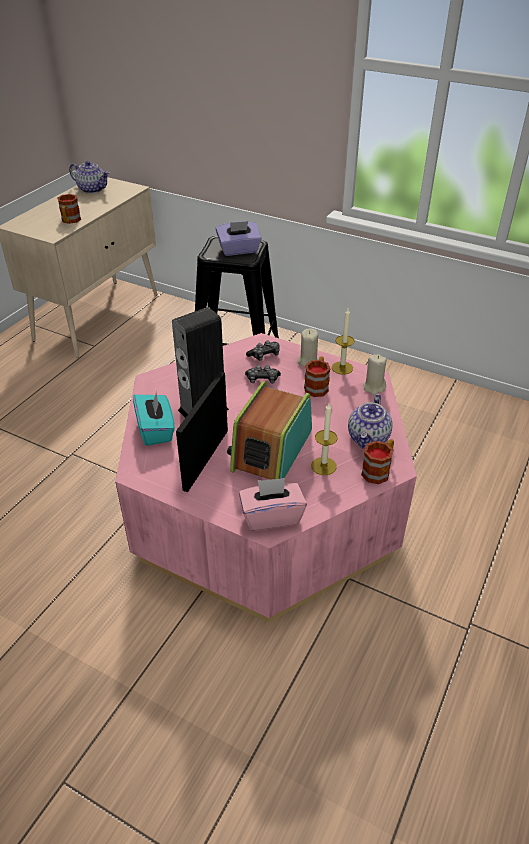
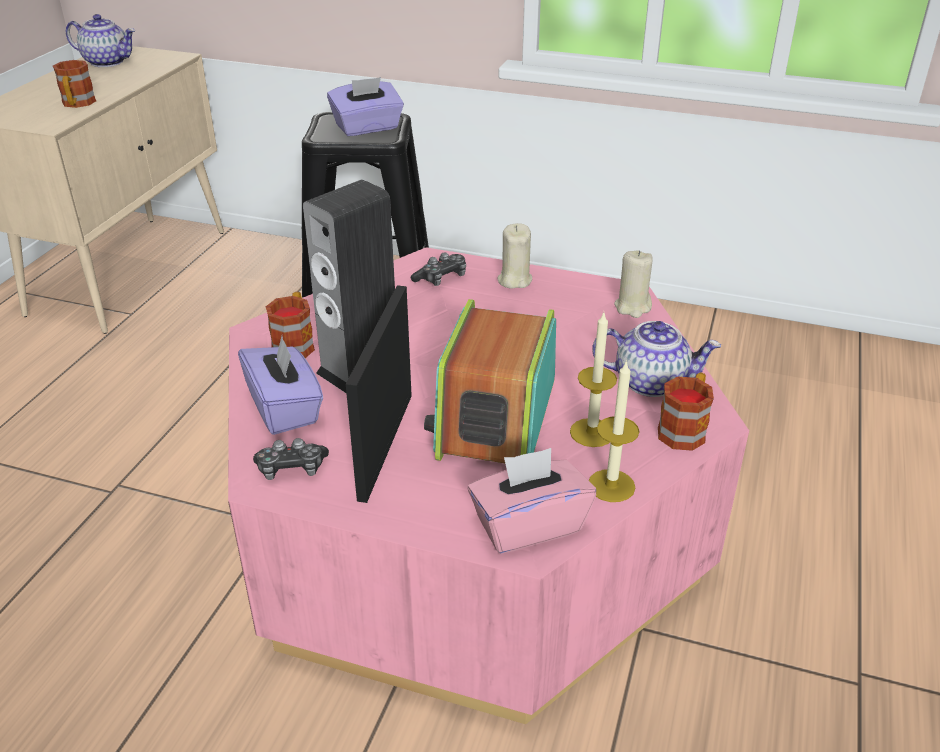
camera: 10 degrees left, 5 degrees down
(156, 430) = (285, 408): turquoise tissue box -> purple tissue box
(262, 379) = (448, 313): game controller -> game controller (291, 468)
(317, 386) = (541, 314): mug -> mug (295, 343)
(342, 368) = (572, 284): candle -> candle (611, 485)
(369, 438) = (651, 382): teapot -> teapot turned 90 degrees counterclockwise

